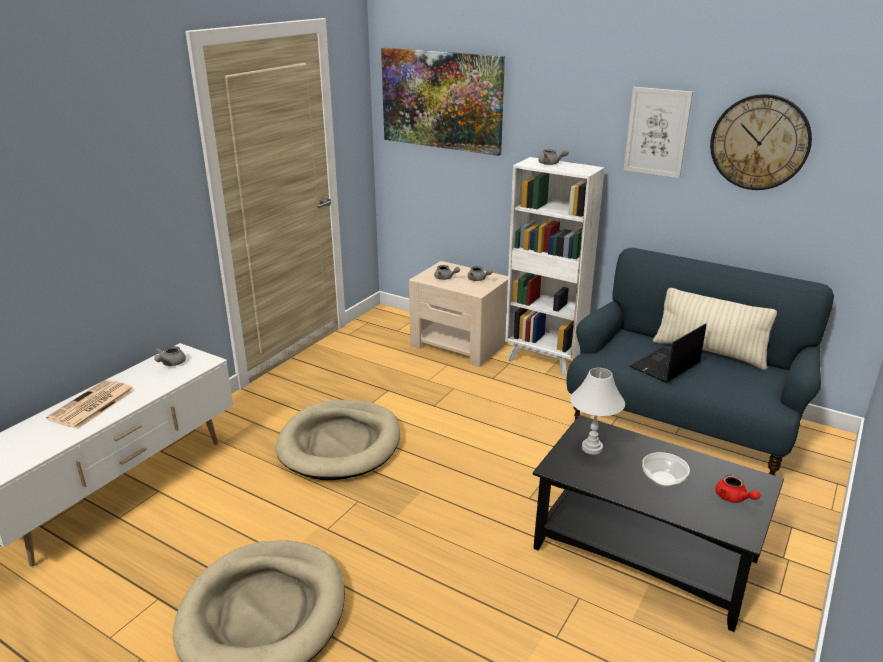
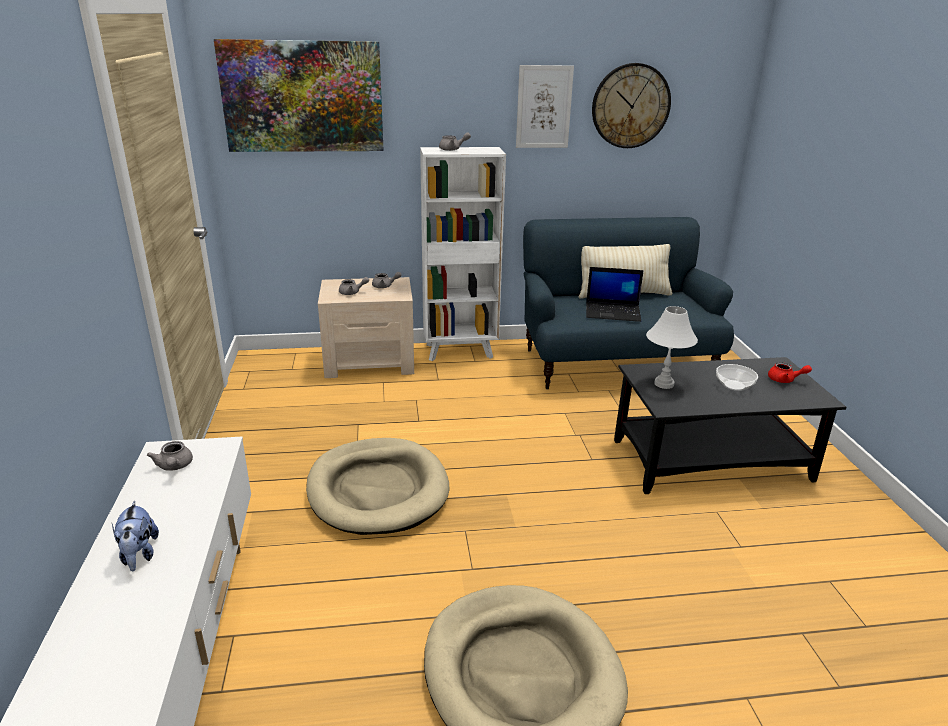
camera: 40 degrees left, 0 degrees up
(92, 405) = (139, 555): newspaper -> plush toy
(665, 366) = (613, 312): laptop -> laptop turned 90 degrees counterclockwise

